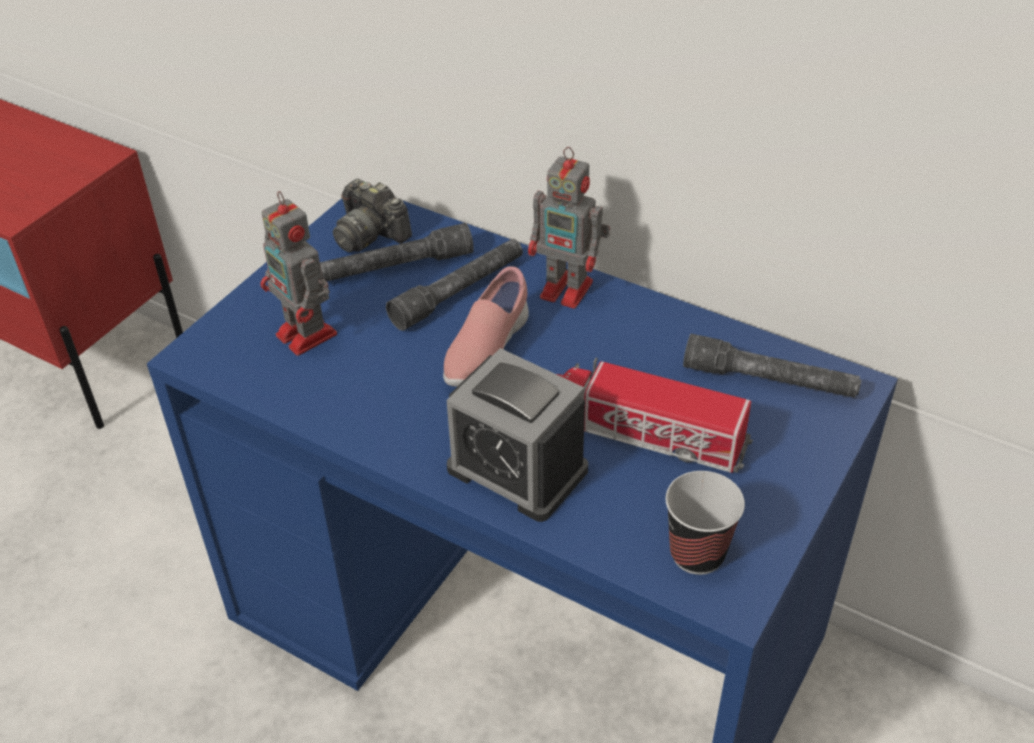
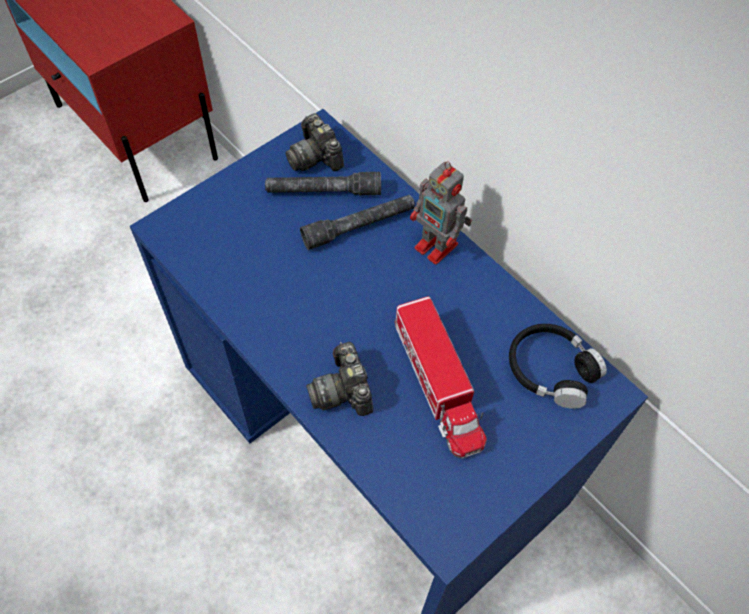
camera: 15 degrees right, 15 degrees up
(308, 336) = (242, 234): toy robot -> none
(486, 352) = (358, 284): pink shoe -> none
(517, 469) = (343, 390): alarm clock -> camera
(637, 431) = (438, 384): toy truck -> toy truck turned 150 degrees counterclockwise
(697, 554) = (439, 498): cup -> none
(769, 380) = (551, 370): grey flashlight -> black headphones

